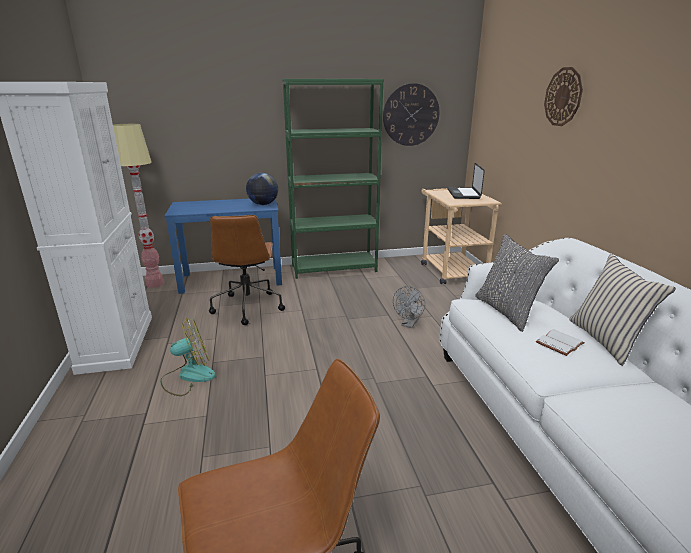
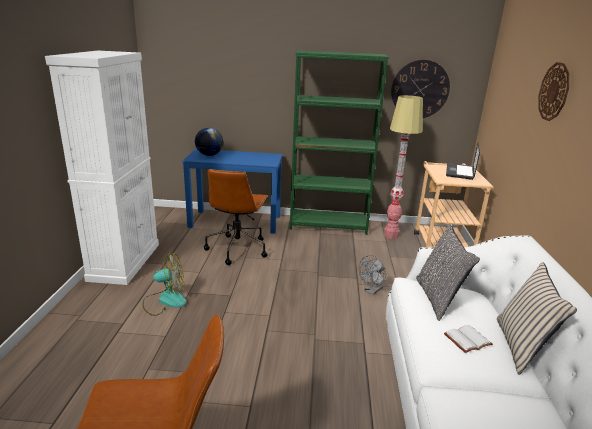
camera: 15 degrees right, 0 degrees up
(155, 284) = (173, 216): floor lamp -> floor lamp (391, 235)
(263, 204) = (267, 160): globe -> globe (209, 155)

